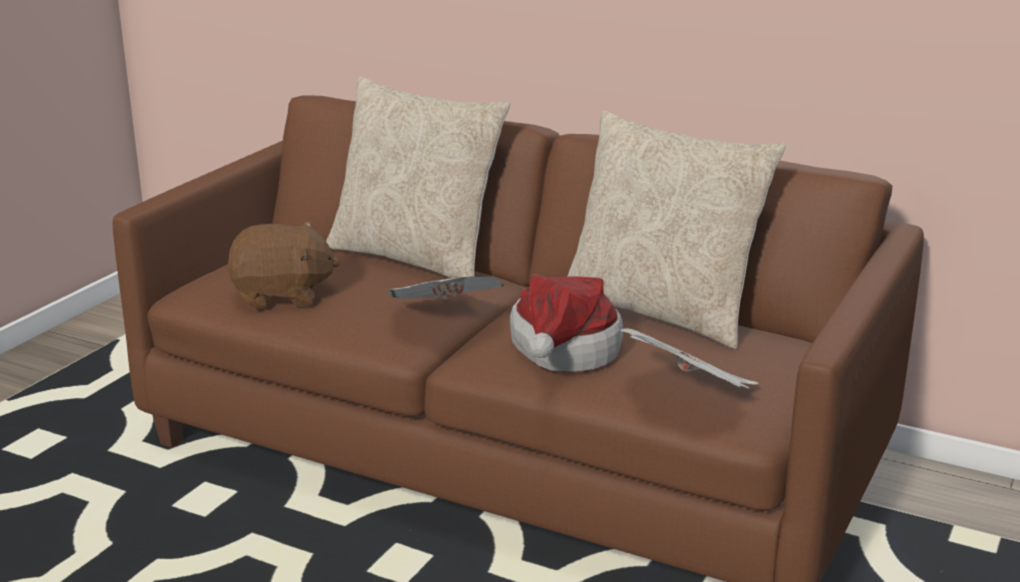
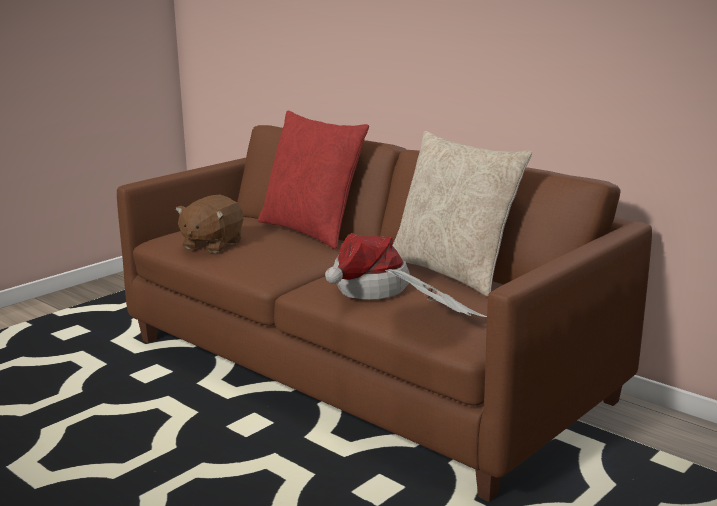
camera: 15 degrees right, 5 degrees down
(282, 296) = (212, 245): brown plush toy -> brown plush toy turned 105 degrees clockwise
(416, 258) = (312, 231): beige pillow -> red pillow
(445, 319) = (304, 264): newspaper -> none

